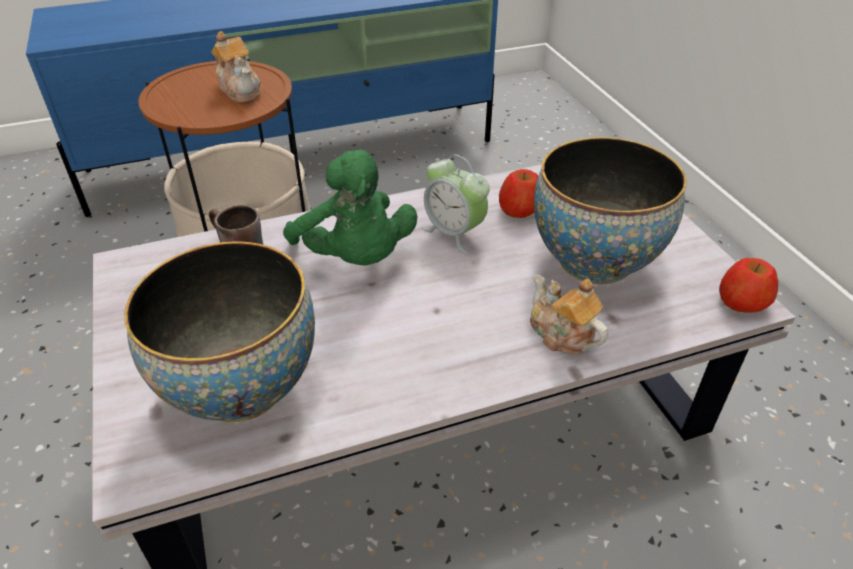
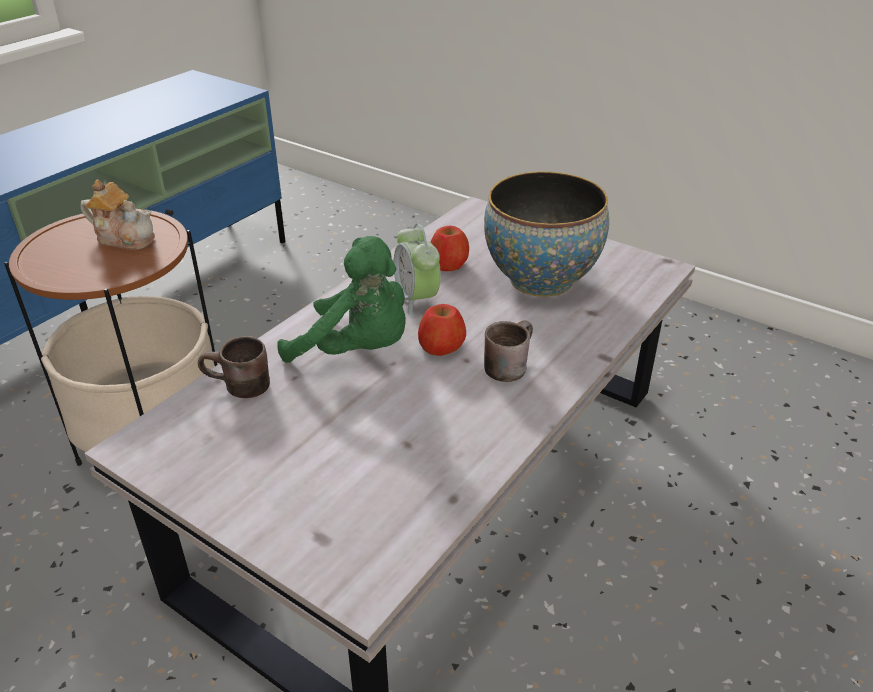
camera: 35 degrees left, 5 degrees down
(241, 388) = (376, 484): bowl -> none
(454, 233) = (417, 300): alarm clock -> alarm clock turned 60 degrees clockwise
(468, 332) = (506, 364): none -> brown mug
(561, 334) = (570, 337): teapot -> none
(741, 302) = (658, 269): apple -> apple (441, 347)

